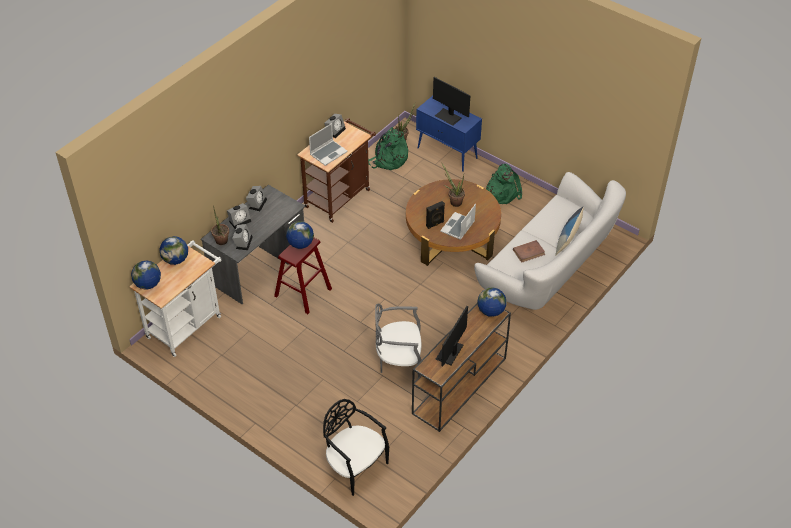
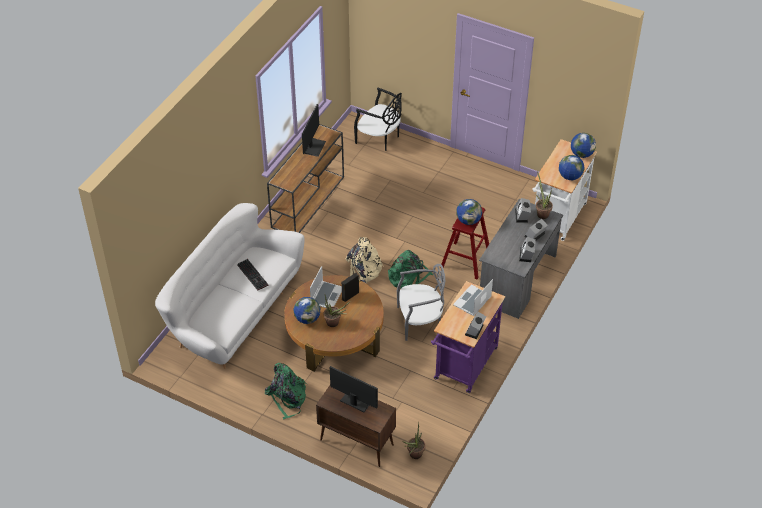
camera: 170 degrees right, 0 degrees up
(340, 196) = (464, 367): brown cart -> purple cart
(388, 160) = (423, 422): green backpack -> green backpack (408, 278)
(399, 361) = (362, 214): grey chair -> grey chair (420, 321)
(412, 295) = (363, 271): none -> beige backpack
(447, 153) = (356, 442): blue cabinet -> brown cabinet
(491, 311) = (284, 182): globe -> globe (307, 319)
(529, 252) = (253, 275): brown book -> keyboard
(568, 239) = (215, 295): pillow -> none

